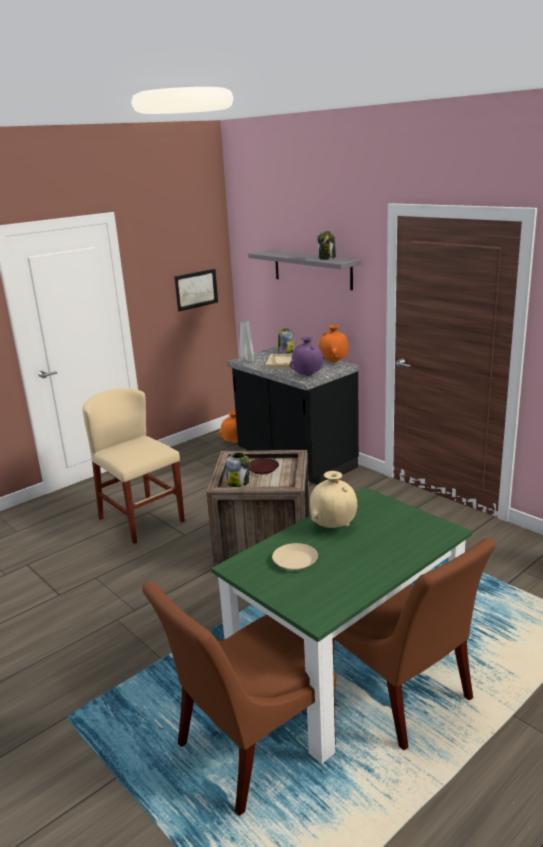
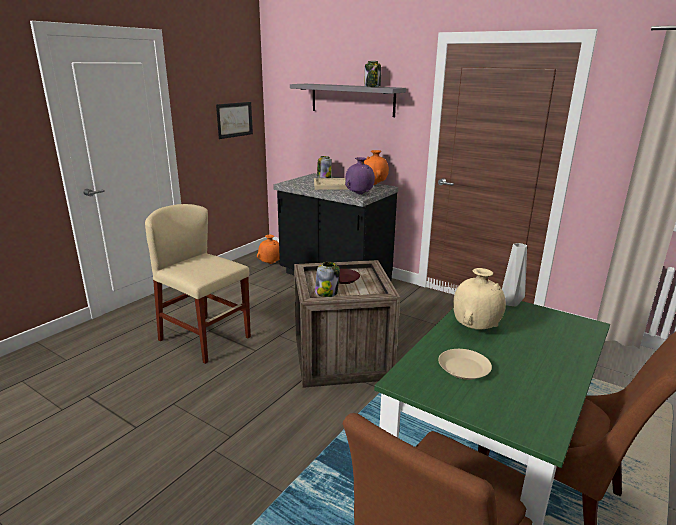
camera: 15 degrees left, 0 degrees up
(247, 360) = (292, 183): grey vase -> grey vase (510, 302)

